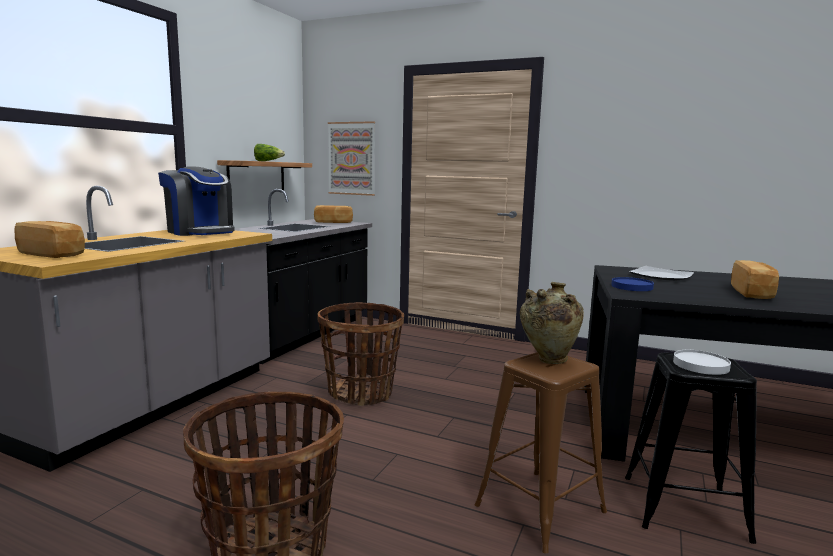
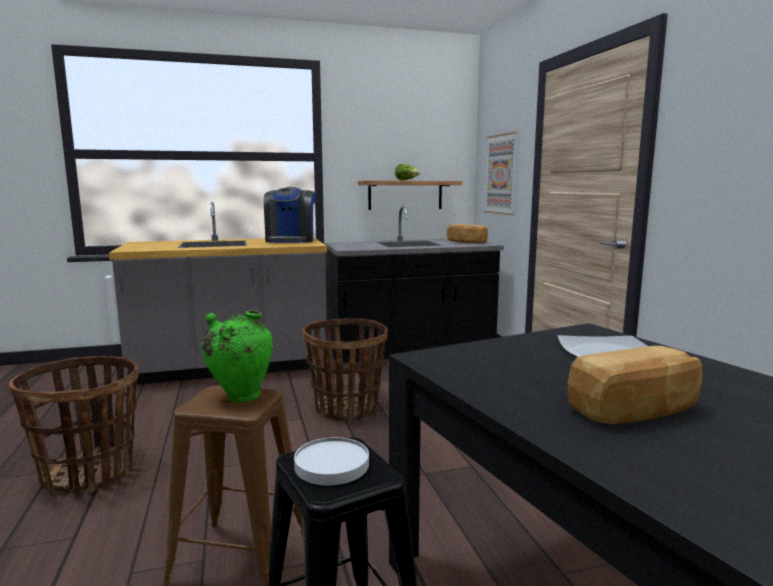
camera: 50 degrees right, 0 degrees up
(53, 254) = (151, 246): bread -> none
(548, 360) = (240, 397): beige vase -> green vase
(632, 287) = (482, 352): blue plate -> none

